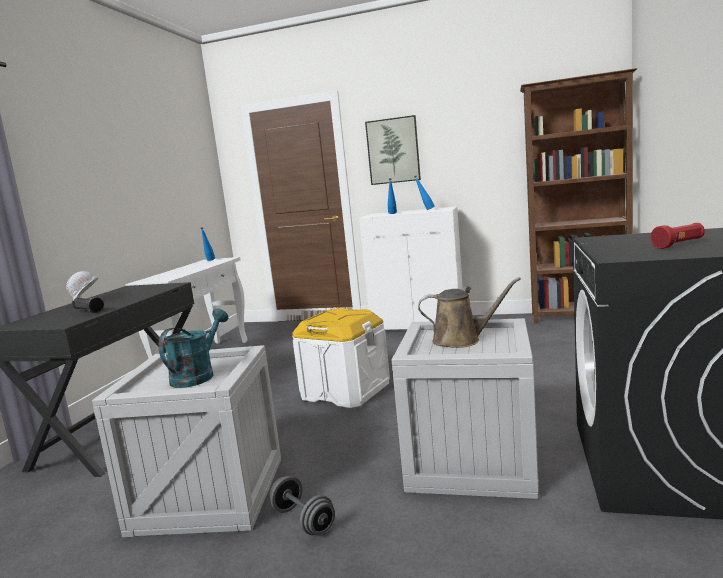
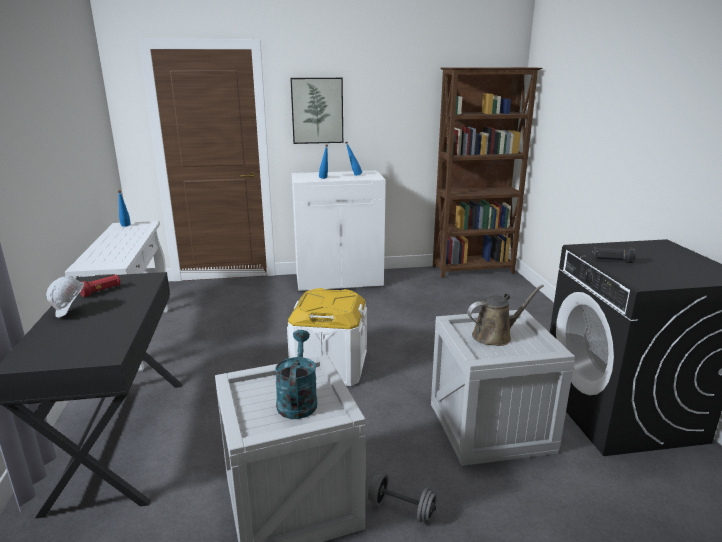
camera: 25 degrees left, 10 degrees up
(88, 311) = (103, 330): black flashlight -> black flashlight (611, 261)
(679, 245) = (660, 266): red flashlight -> red flashlight (101, 291)

